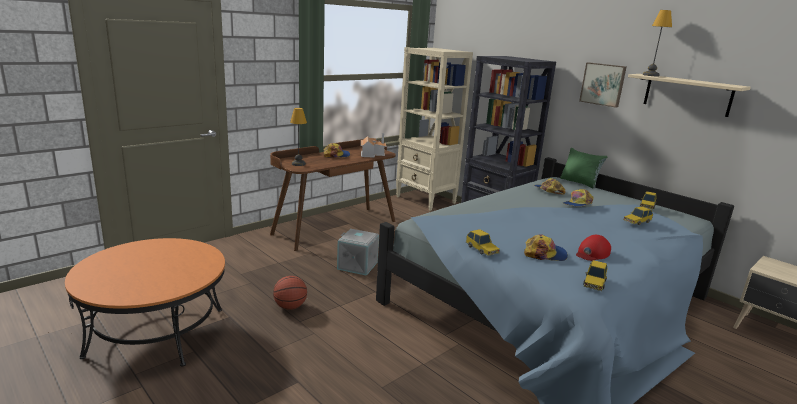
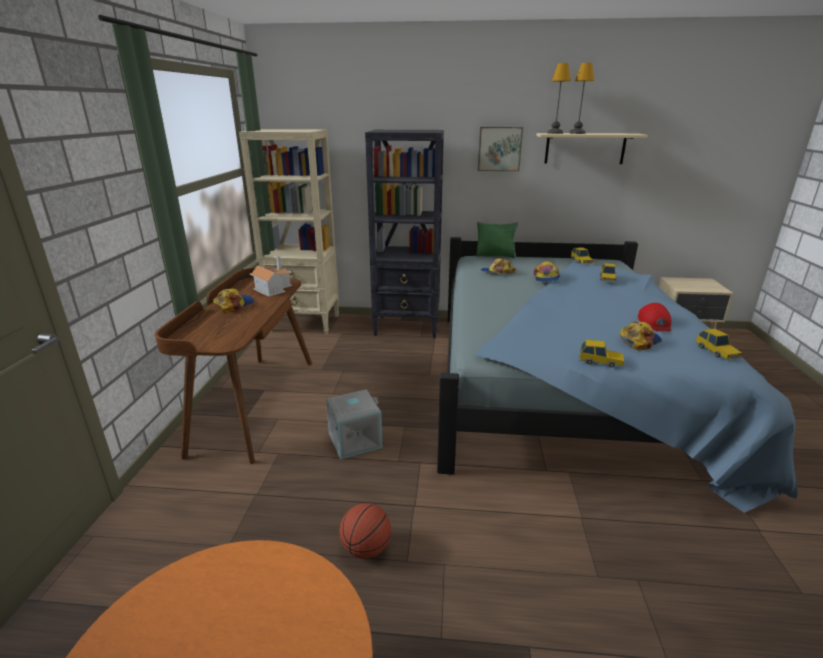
camera: 40 degrees left, 5 degrees up
(298, 164) = (211, 337): table lamp -> table lamp (577, 133)

